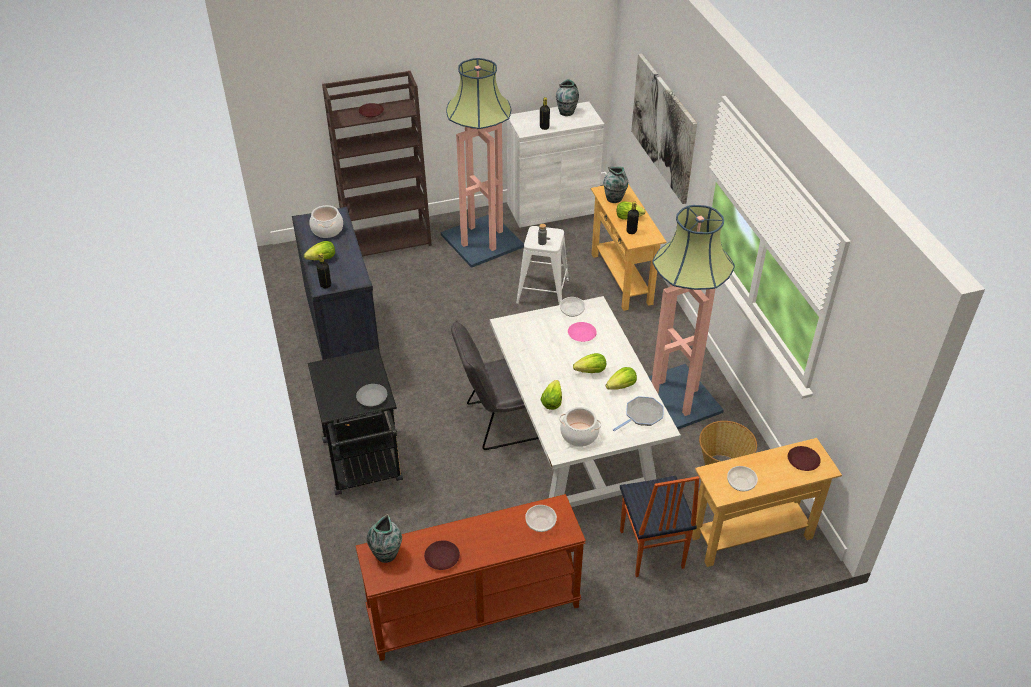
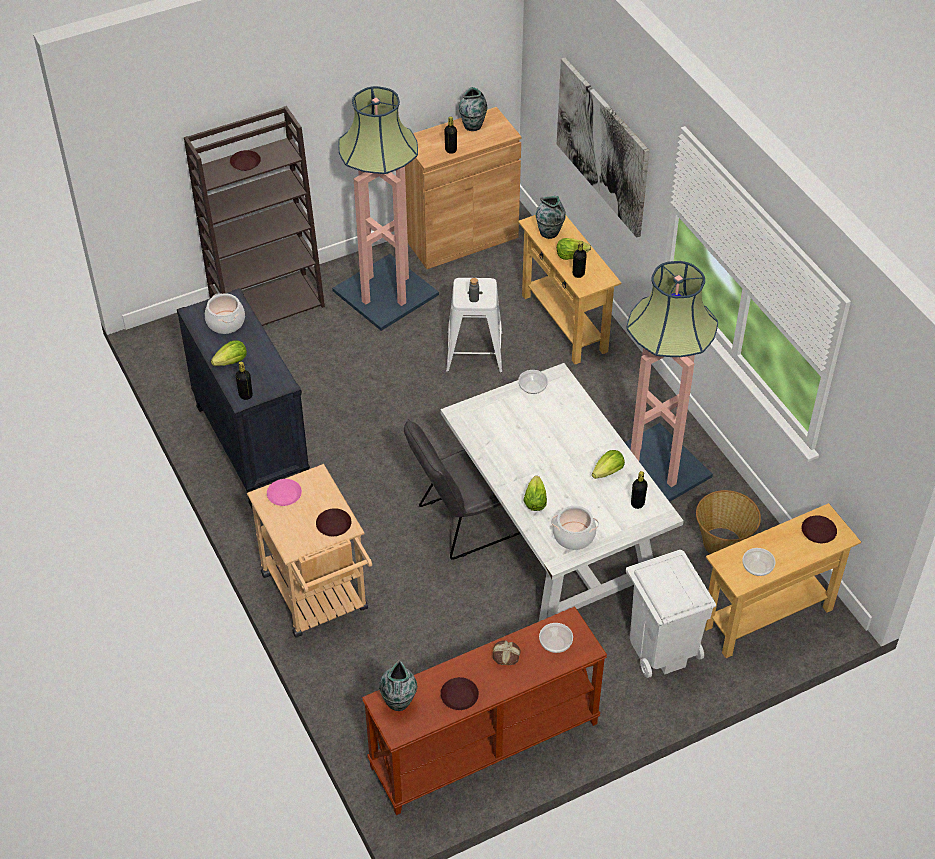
camera: 10 degrees left, 5 degrees up
(364, 466) = (318, 599): black cart -> beige cart
(372, 397) = (334, 525): grey plate -> brown plate
(493, 528) = (505, 655): none -> bread
(552, 208) = (461, 238): white cabinet -> brown cabinet
(582, 334) = (550, 414): pink plate -> pink plate (284, 495)
(591, 371) = (570, 458): lettuce -> none
(642, 415) = (637, 504): frying pan -> black bottle
(650, 550) = (661, 648): chair -> white trash can

